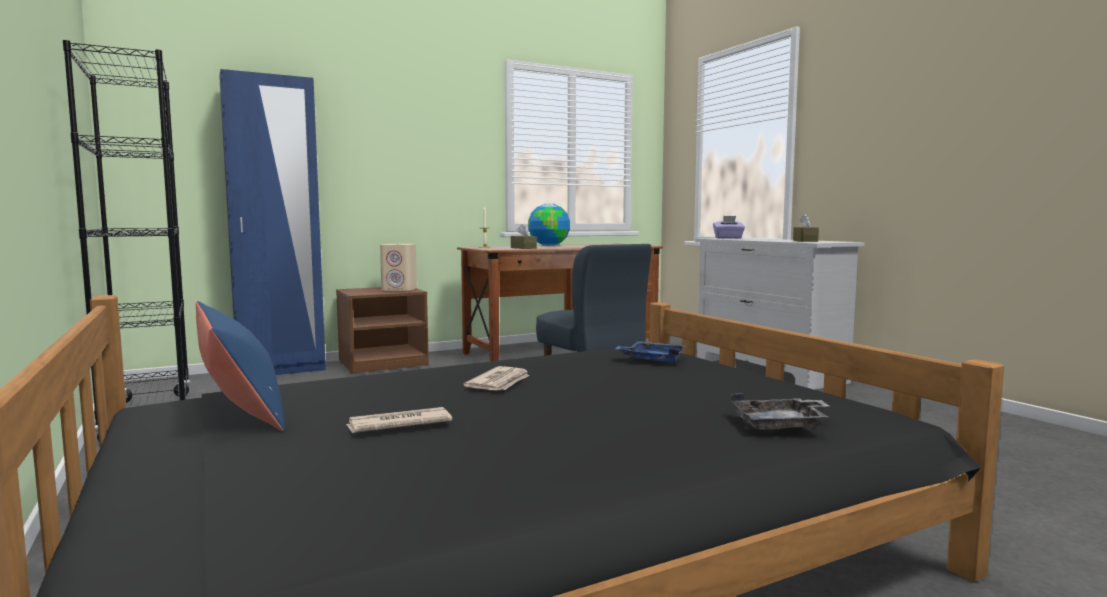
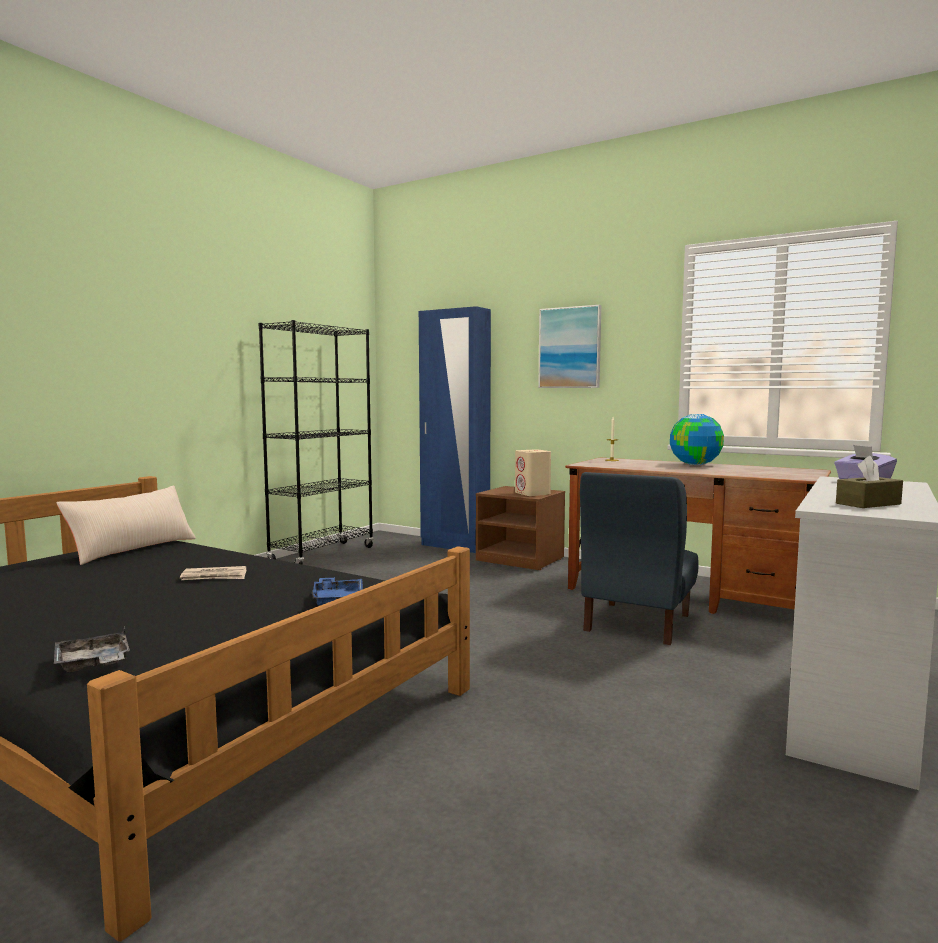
camera: 60 degrees right, 0 degrees up
(239, 406) = (133, 549): blue pillow -> beige pillow
(398, 425) = (93, 578): newspaper -> none
(403, 138) = (570, 347): none -> picture
(523, 248) = (622, 466): brown tissue box -> none

